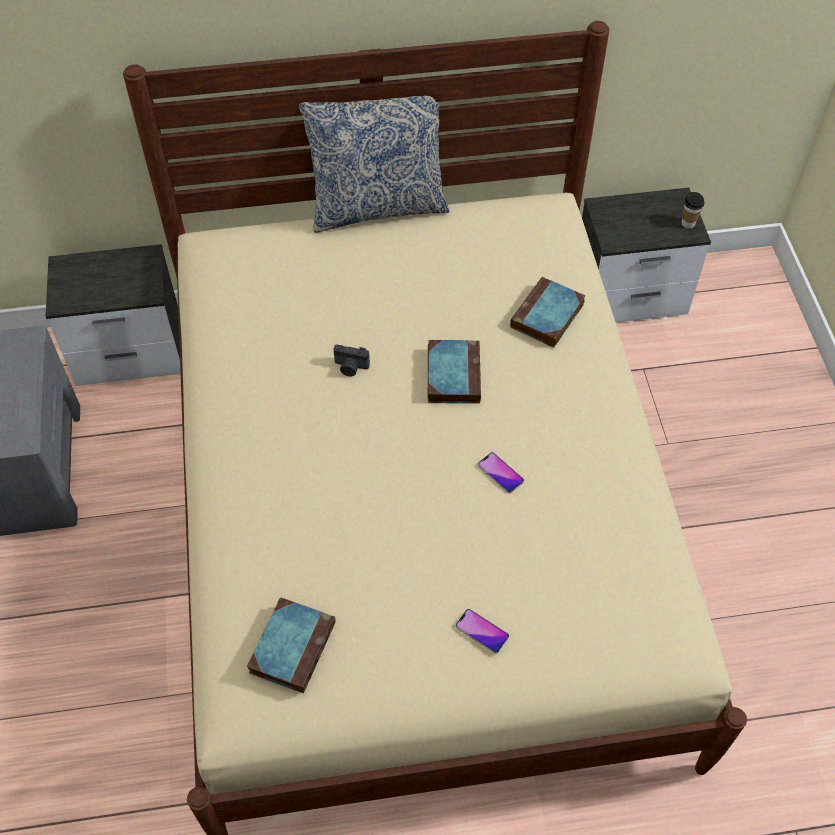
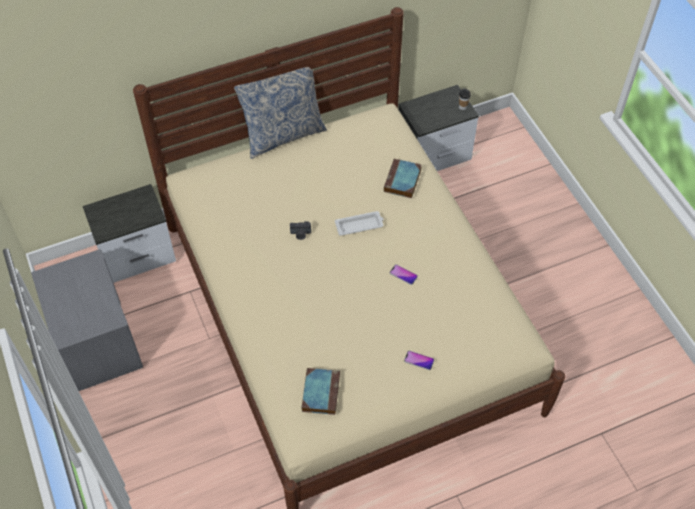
camera: 15 degrees left, 0 degrees up
(453, 374) = (360, 225): book -> white tray

